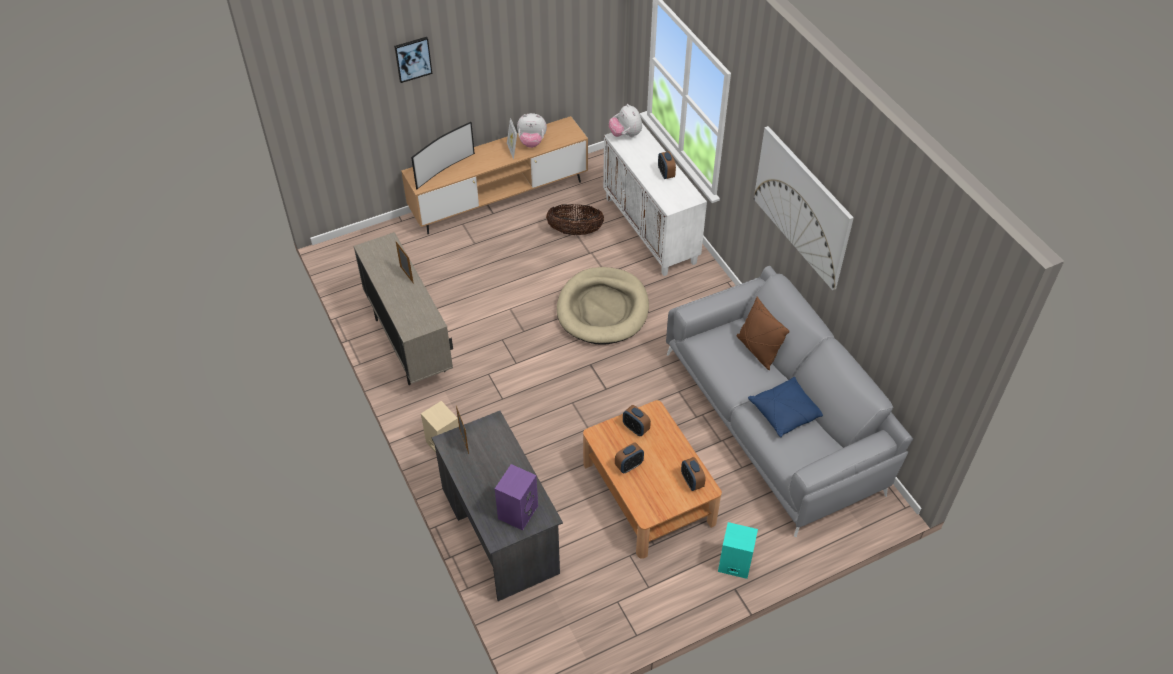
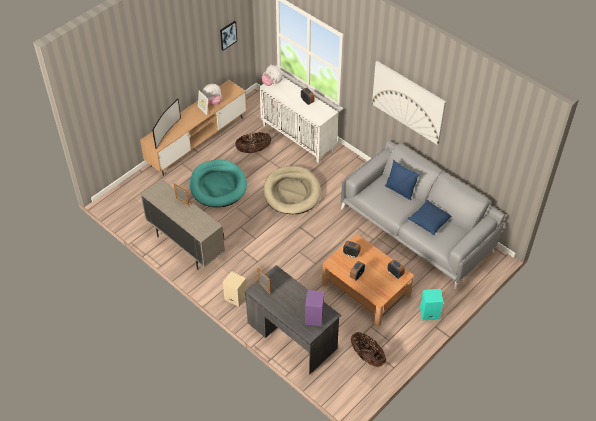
camera: 20 degrees left, 0 degrees up
(413, 59) = (142, 68): picture -> picture (228, 35)
(498, 269) = (218, 185): none -> turquoise dog bed
(601, 602) = (367, 356): none -> basket
(757, 350) = (399, 190): brown pillow -> blue pillow

